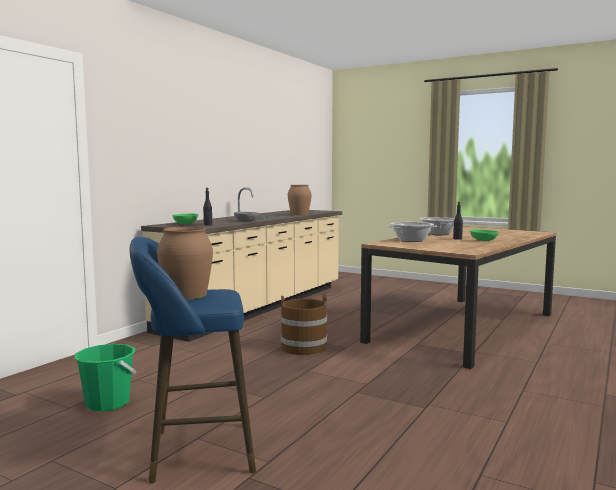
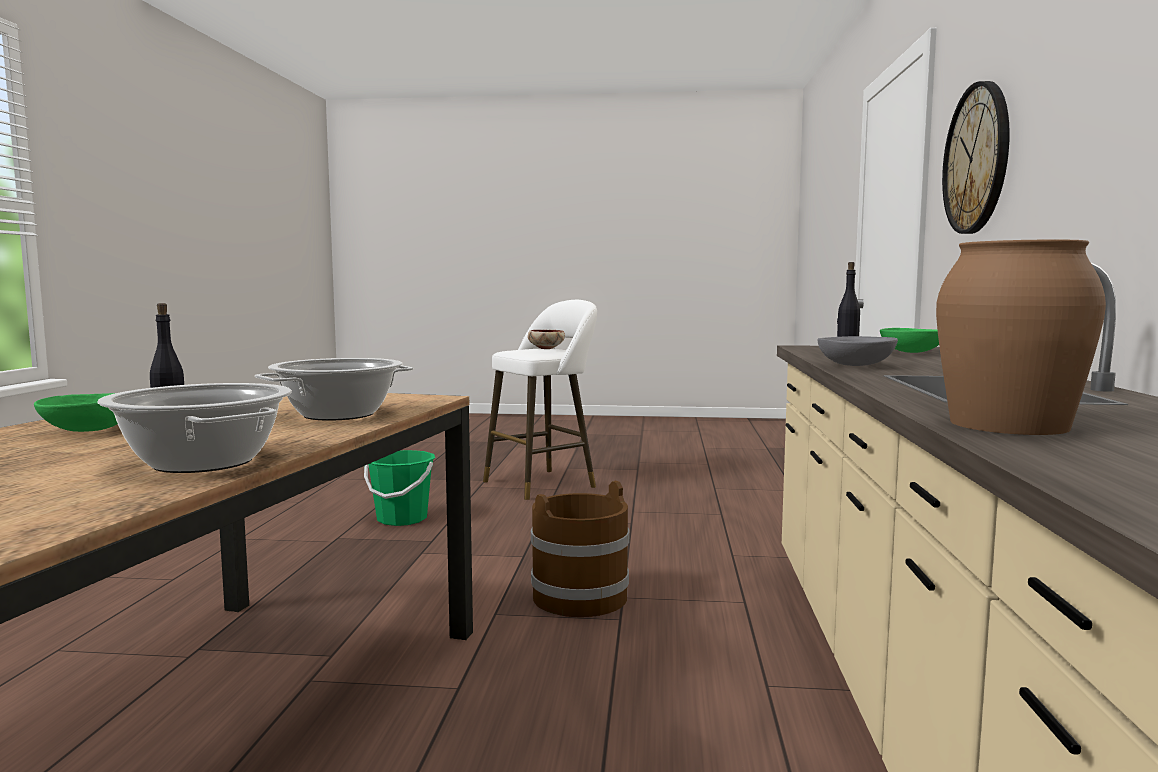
camera: 155 degrees right, 0 degrees up
(108, 403) = (689, 494): green bucket -> green bucket (401, 519)
(146, 143) = (977, 159): none -> wall clock
(187, 295) = (545, 348): brown vase -> bowl
(195, 451) = (544, 483): blue stool -> white stool

